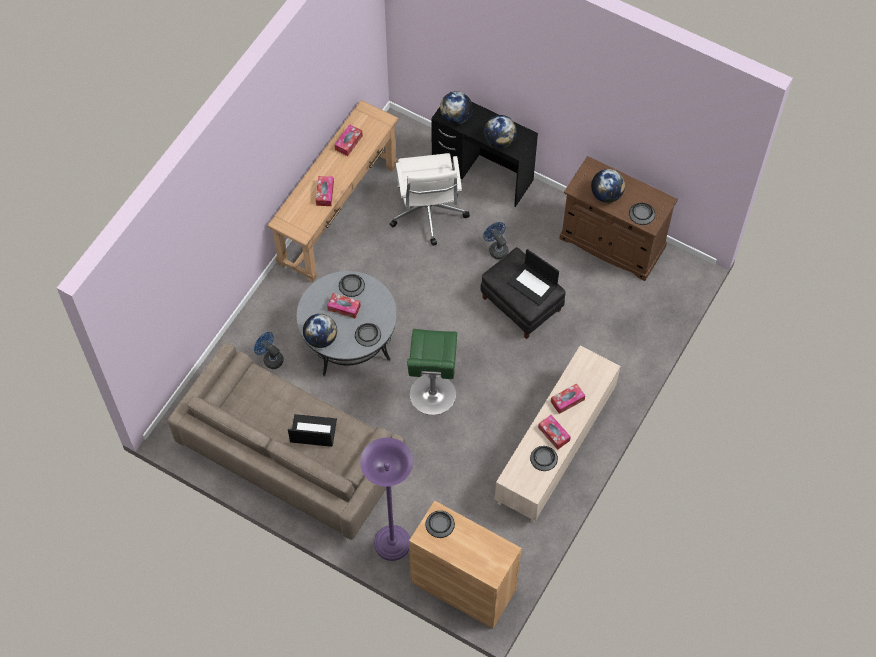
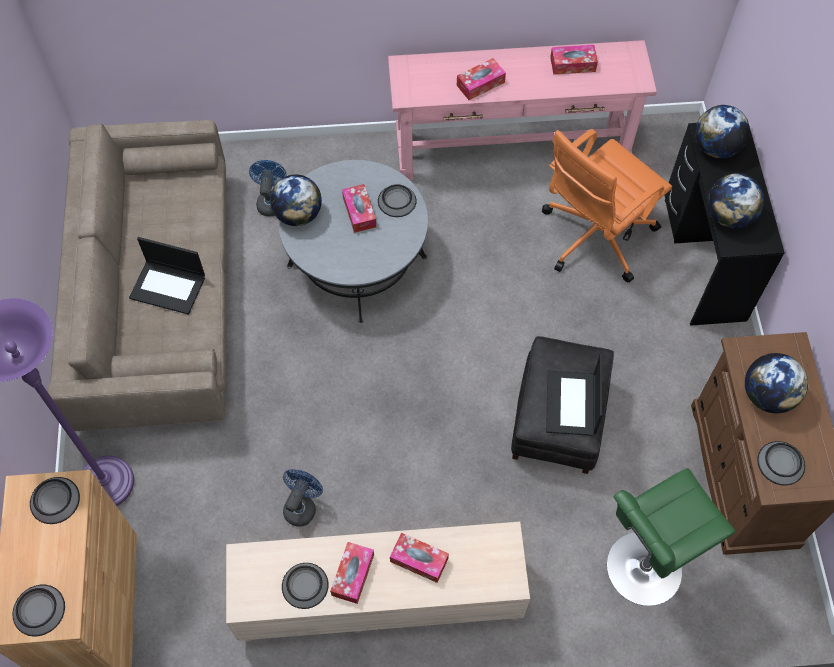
camera: 55 degrees right, 0 degrees up
(312, 431) = (169, 287): laptop -> laptop turned 135 degrees clockwise
(338, 214) = (511, 150): brown console table -> pink console table
(367, 335) = (341, 259): bowl -> bowl (38, 610)
(428, 213) = (594, 237): white office chair -> orange office chair
(432, 397) = (344, 401): green stool -> green stool (639, 571)
(496, 248) = (612, 341): blue fan -> blue fan (302, 506)

